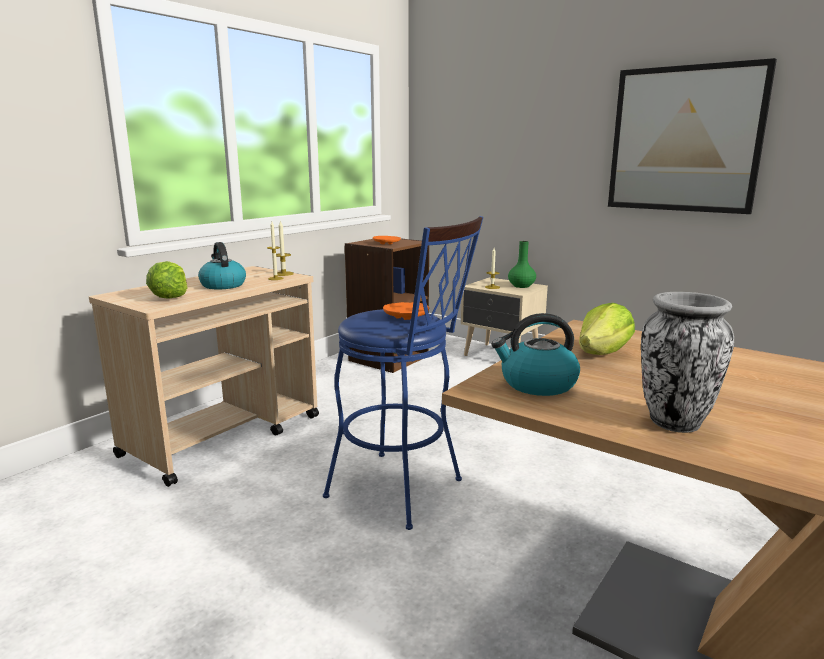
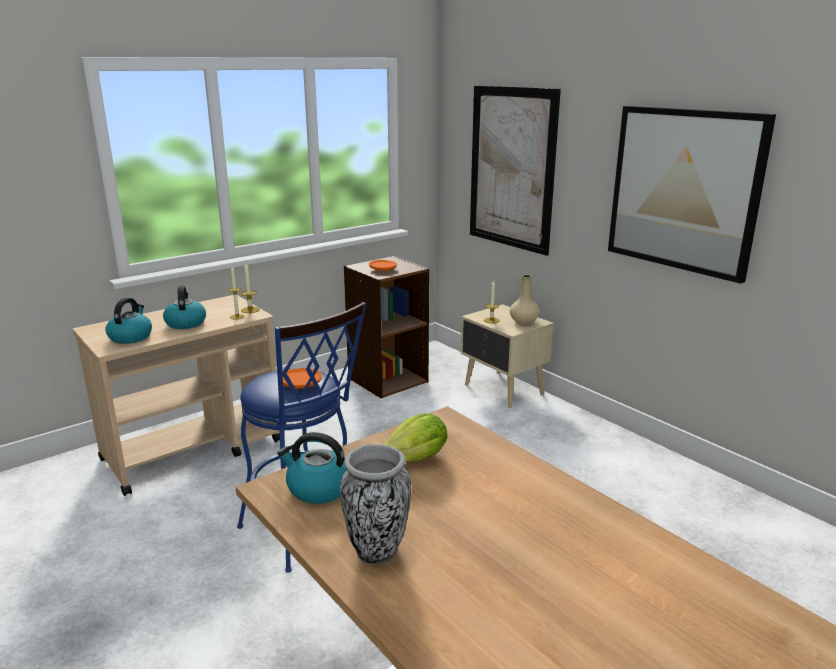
camera: 15 degrees right, 5 degrees up
(170, 297) = (130, 337): lettuce -> kettle
(495, 146) = (511, 168): none -> picture
(521, 286) = (523, 321): green vase -> beige vase

